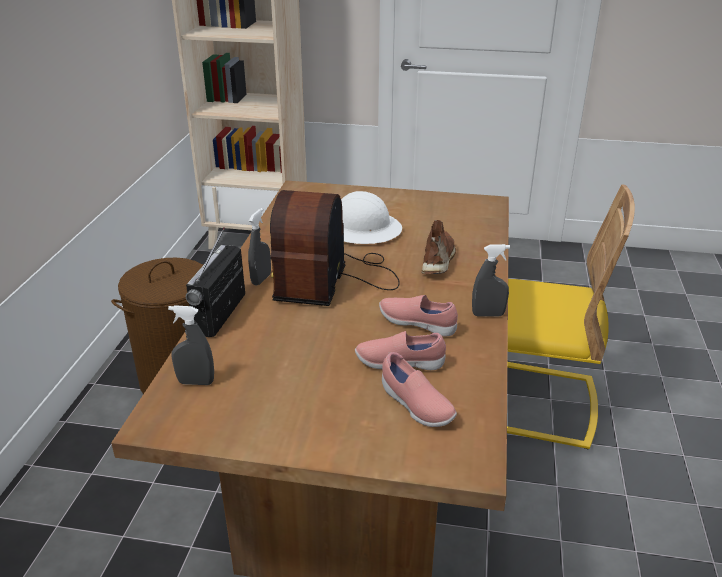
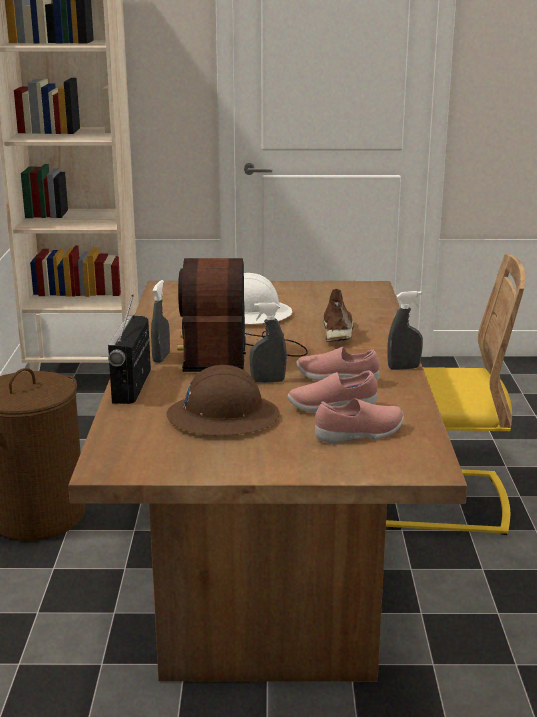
camera: 10 degrees left, 10 degrees down
(196, 382) = (133, 436): grey spray bottle -> grey spray bottle (268, 381)
(290, 365) = (223, 417): none -> brown hard hat
(415, 406) = (360, 435): pink shoe -> pink shoe turned 60 degrees counterclockwise

